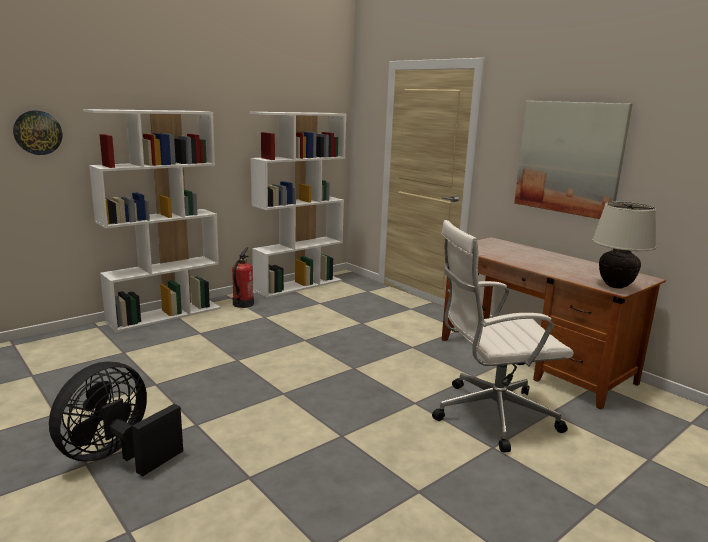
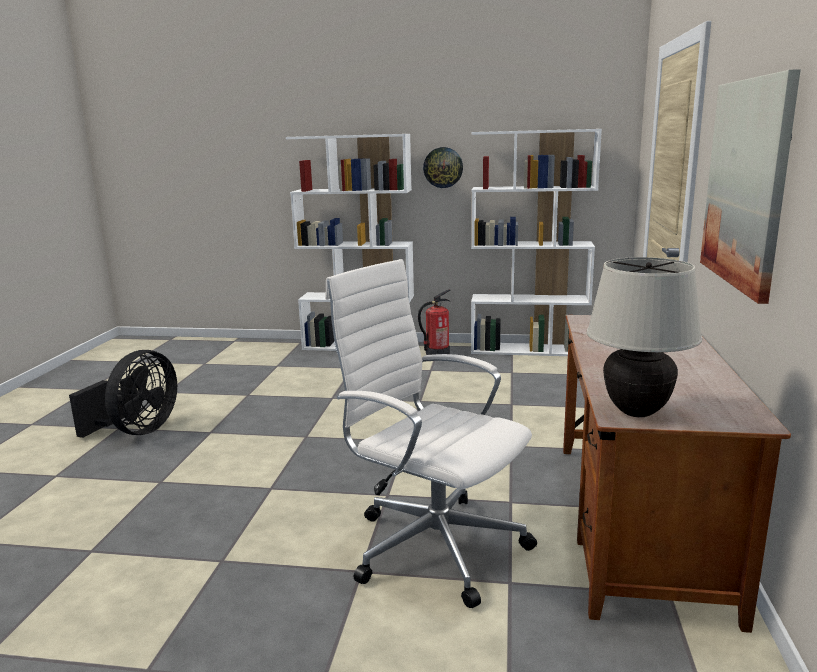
camera: 50 degrees right, 0 degrees up
(37, 132) = (262, 159): wall clock -> wall clock (443, 167)
(117, 456) = (137, 431): black fan -> black fan turned 120 degrees clockwise

